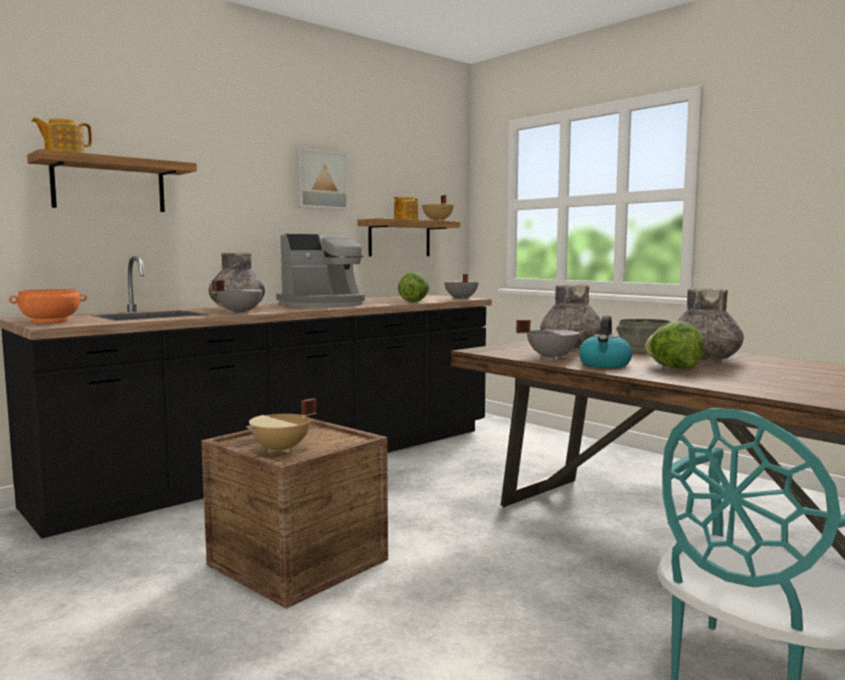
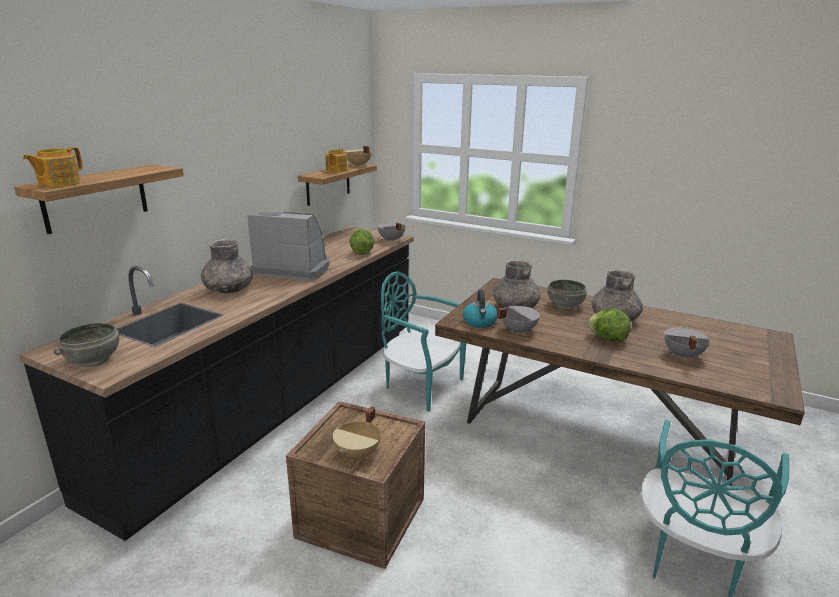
camera: 20 degrees left, 15 degrees up
(50, 321) = (93, 360): orange bowl -> grey bowl
(239, 313) = (247, 306): grey cooking pot -> grey cooking pot (682, 355)
(321, 180) = (268, 147): picture -> none
(323, 304) = (293, 269): coffee machine -> coffee machine turned 120 degrees counterclockwise
(467, 471) = (421, 386): none -> turquoise chair
(605, 364) = (562, 339): kettle -> kettle (480, 322)

